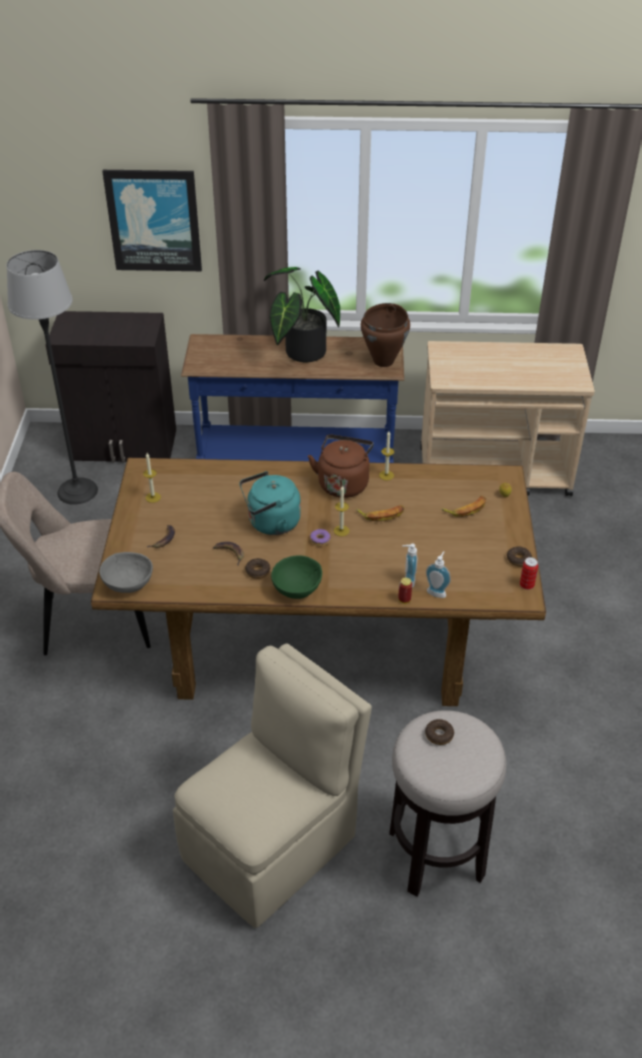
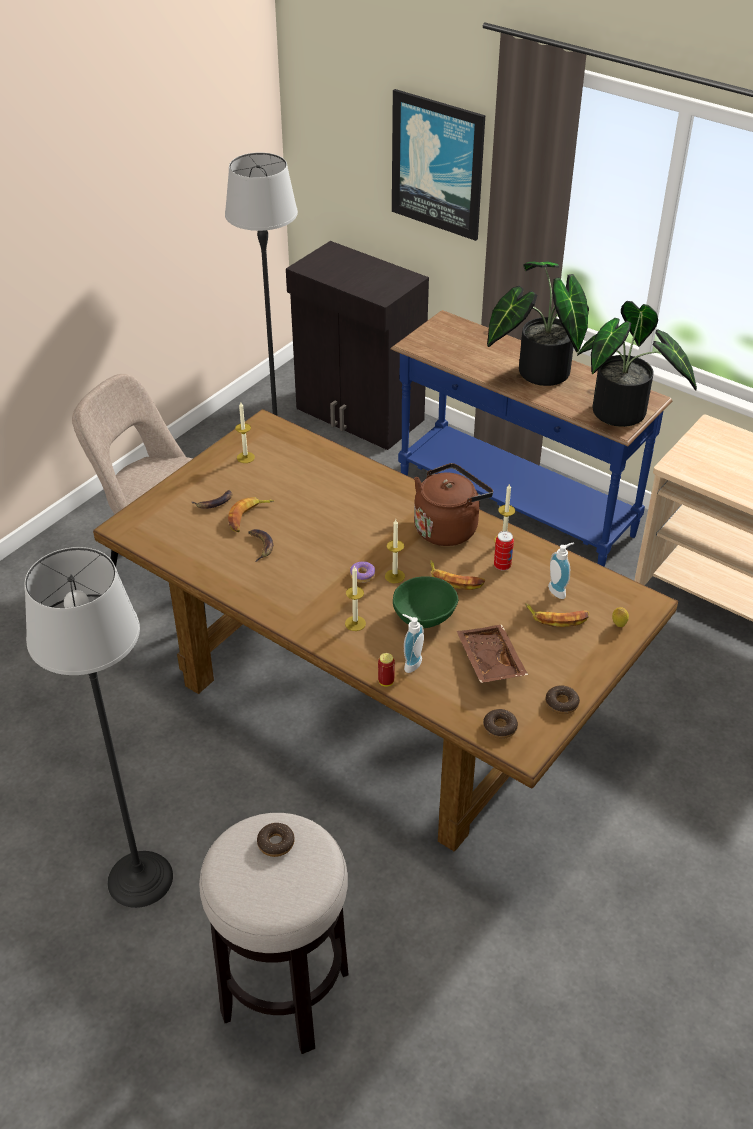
camera: 35 degrees right, 0 degrees up
(127, 584) = (139, 530): grey bowl -> none
(200, 538) = (248, 517): none -> banana
(258, 571) = (269, 577): donut -> donut (500, 727)
(271, 523) = (331, 535): turquoise kettle -> none
(273, 844) = (140, 879): beige chair -> floor lamp
(297, 588) = (289, 613): green bowl -> green bowl (425, 617)
(347, 573) = (355, 623): none -> candle
(384, 361) = (623, 416): brown cooking pot -> potted plant
(437, 592) = (430, 691): soap dispenser -> soap dispenser (559, 590)
(453, 556) = (488, 661): none -> brown tray
(526, 585) = (540, 737): can -> can (502, 566)

